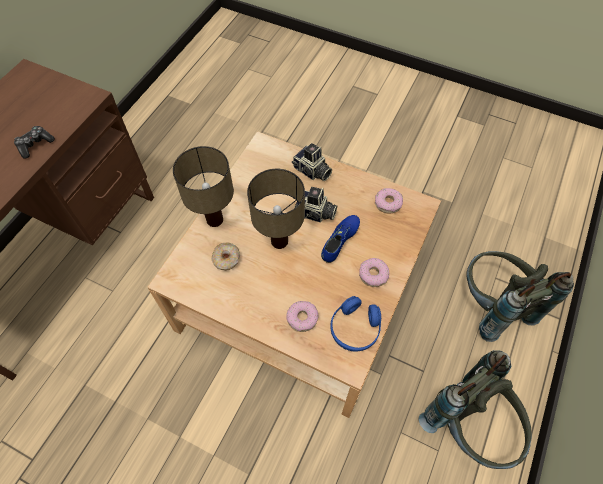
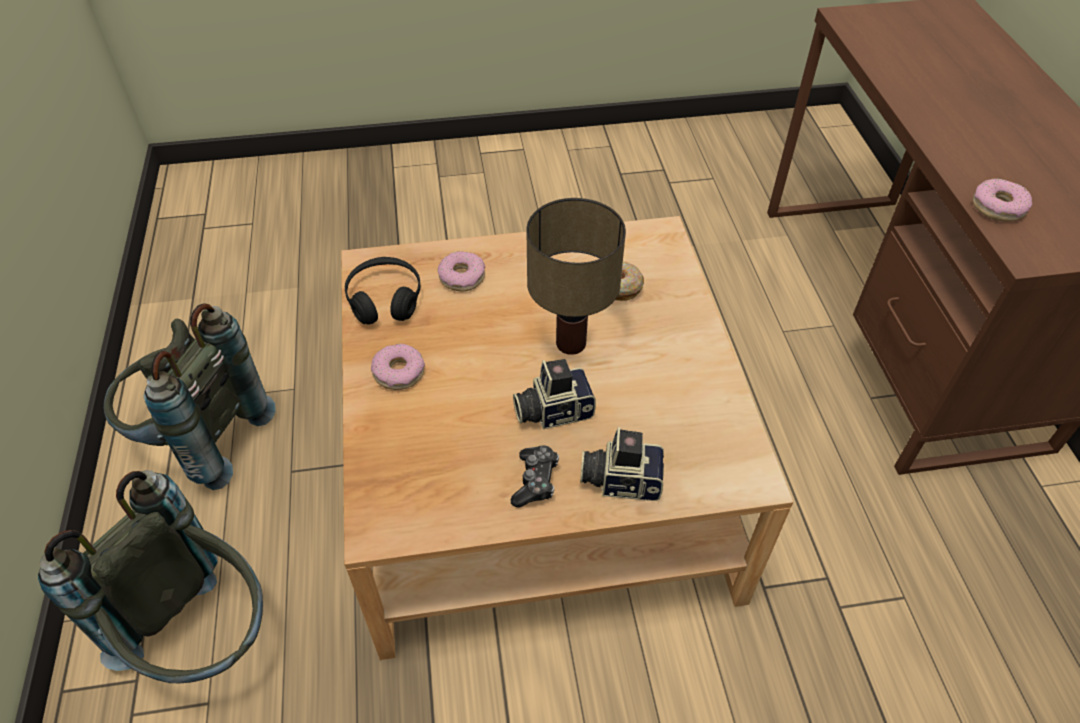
camera: 145 degrees right, 10 degrees down
(35, 144) = (972, 165): game controller -> game controller (535, 481)
(216, 220) = (687, 322): table lamp -> none
(340, 241) = (481, 391): blue shoe -> none
(355, 328) = (385, 299): blue headphones -> black headphones
(388, 203) = (442, 497): donut -> donut (998, 207)

